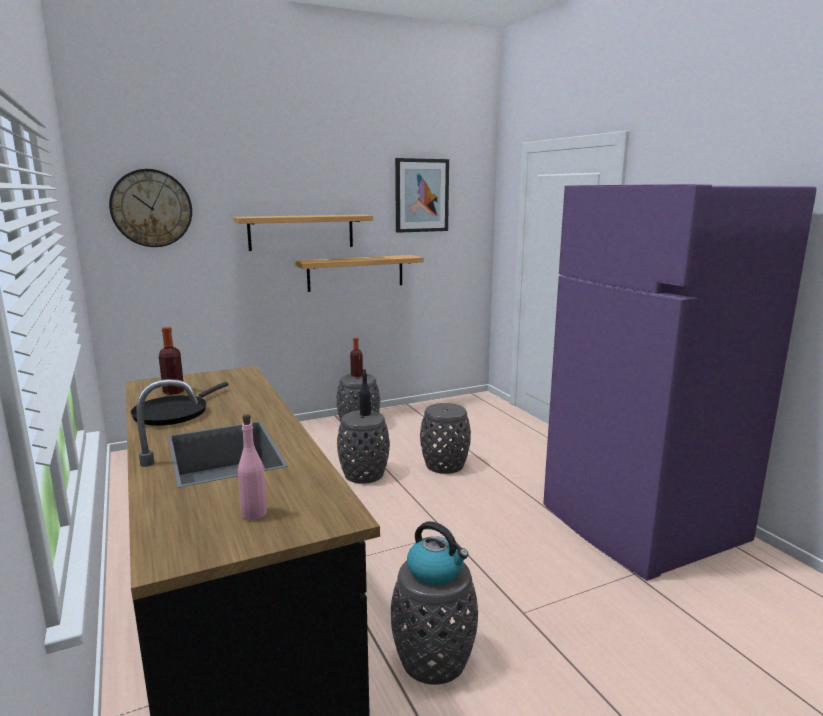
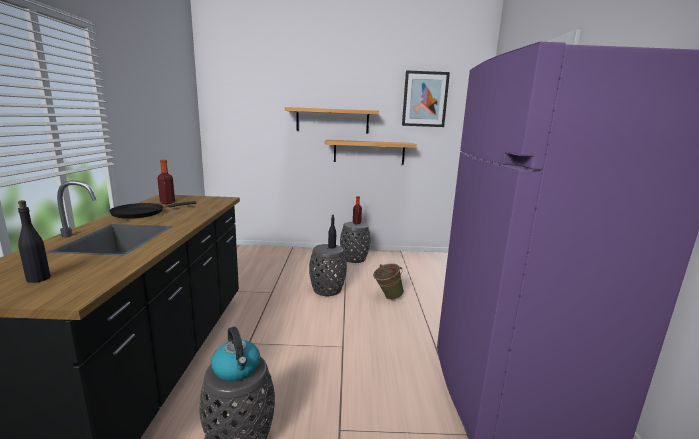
camera: 25 degrees right, 0 degrees up
(151, 208) = (240, 99): wall clock -> none
(254, 513) = (38, 278): pink bottle -> black bottle
(444, 465) = (387, 297): grey stool -> green bucket

